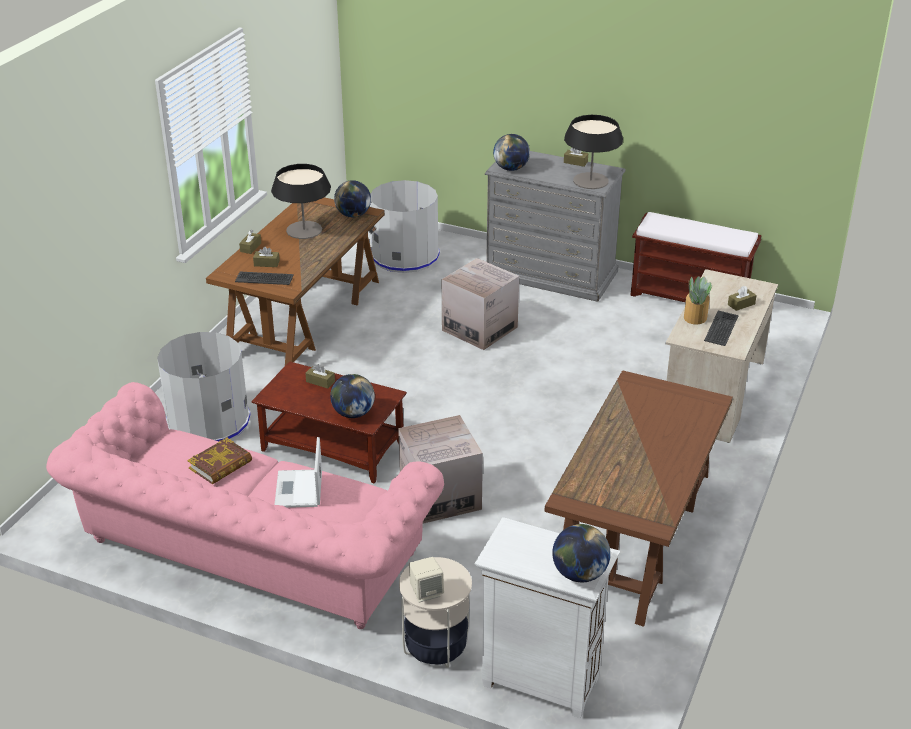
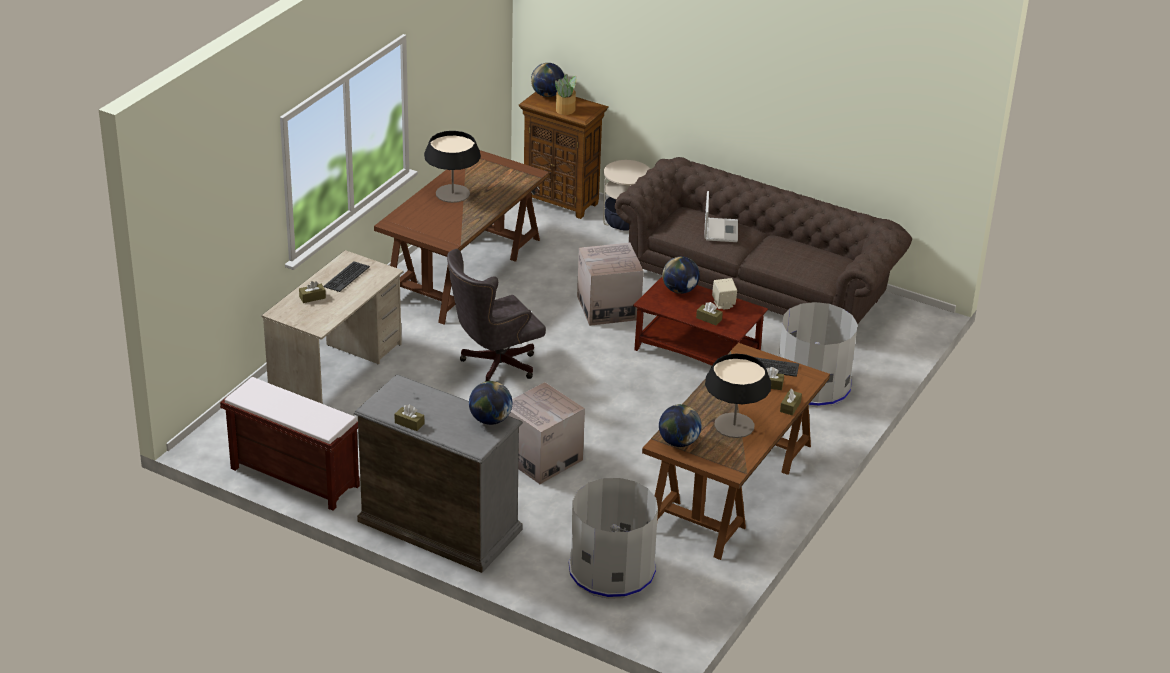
camera: 175 degrees left, 0 degrees up
(221, 465) = (782, 250): book -> none
(249, 552) = (758, 284): pink sofa -> brown sofa
(426, 592) = (634, 167): beige speaker -> beige speaker (723, 304)
(538, 683) = (562, 202): white cabinet -> brown cabinet
(551, 411) = (494, 367): none -> grey office chair
(590, 181) = (404, 393): table lamp -> table lamp (452, 193)
(694, 318) = (364, 288): potted plant -> potted plant (566, 109)

